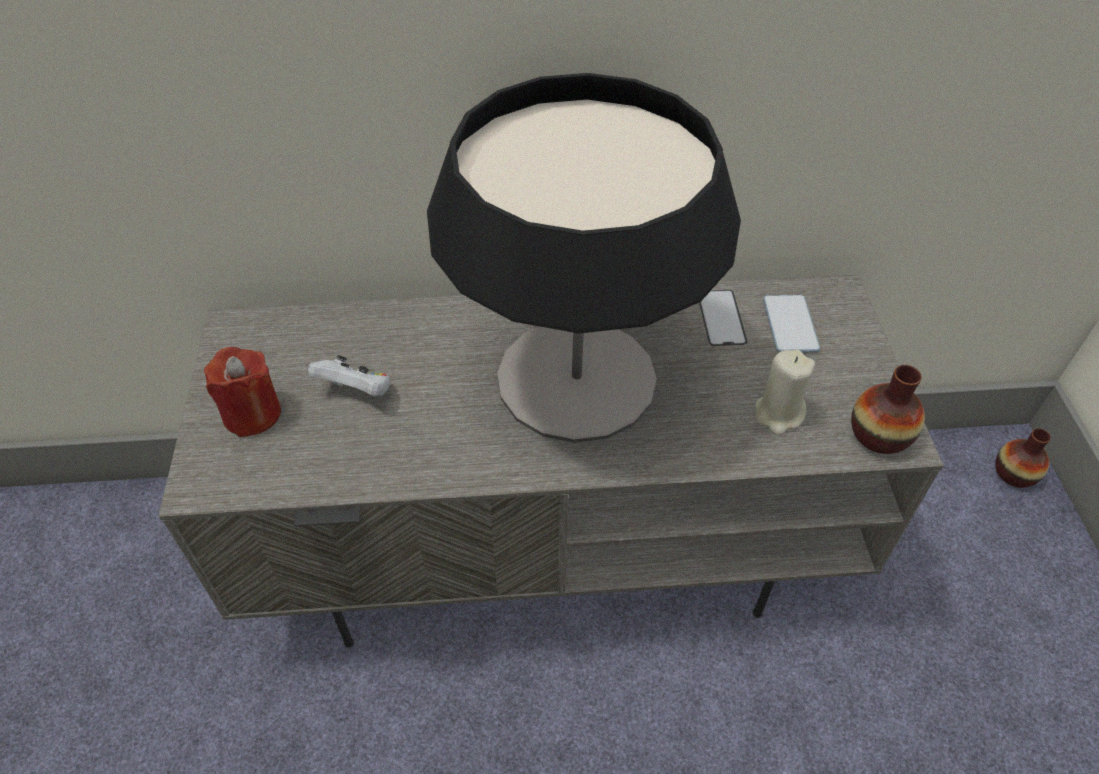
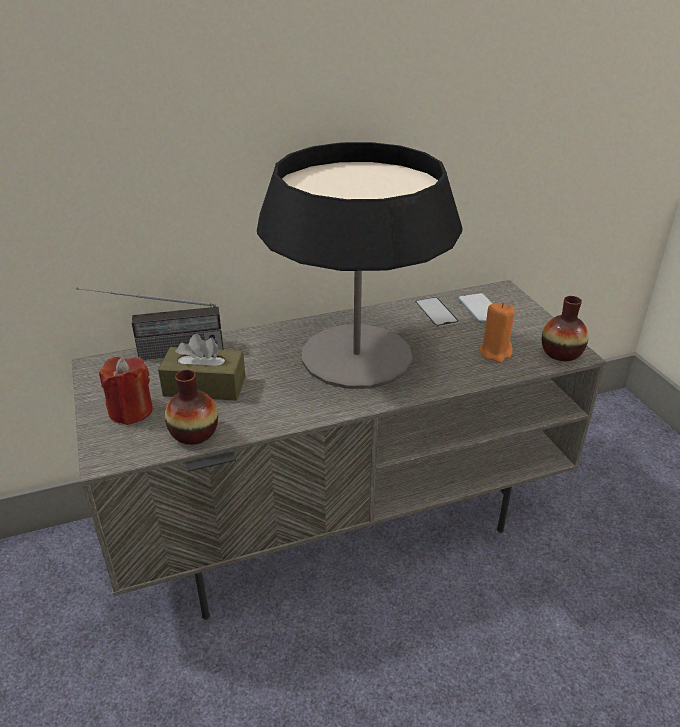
camera: 15 degrees left, 15 degrees down
(316, 321) = (158, 354): none -> radio
(356, 392) = (205, 386): white game controller -> brown tissue box
(778, 414) = (495, 353): beige candle -> orange candle
(1014, 474) = (628, 416): vase -> vase (194, 433)

